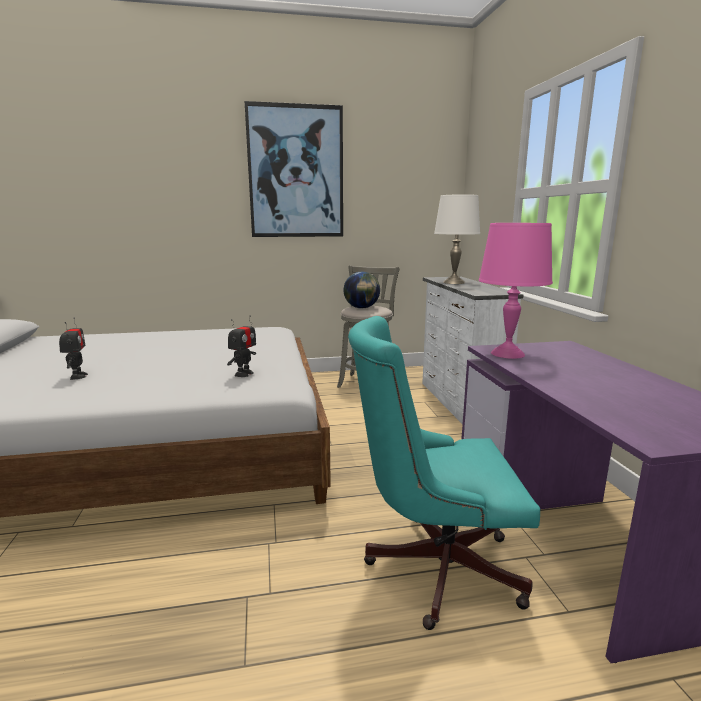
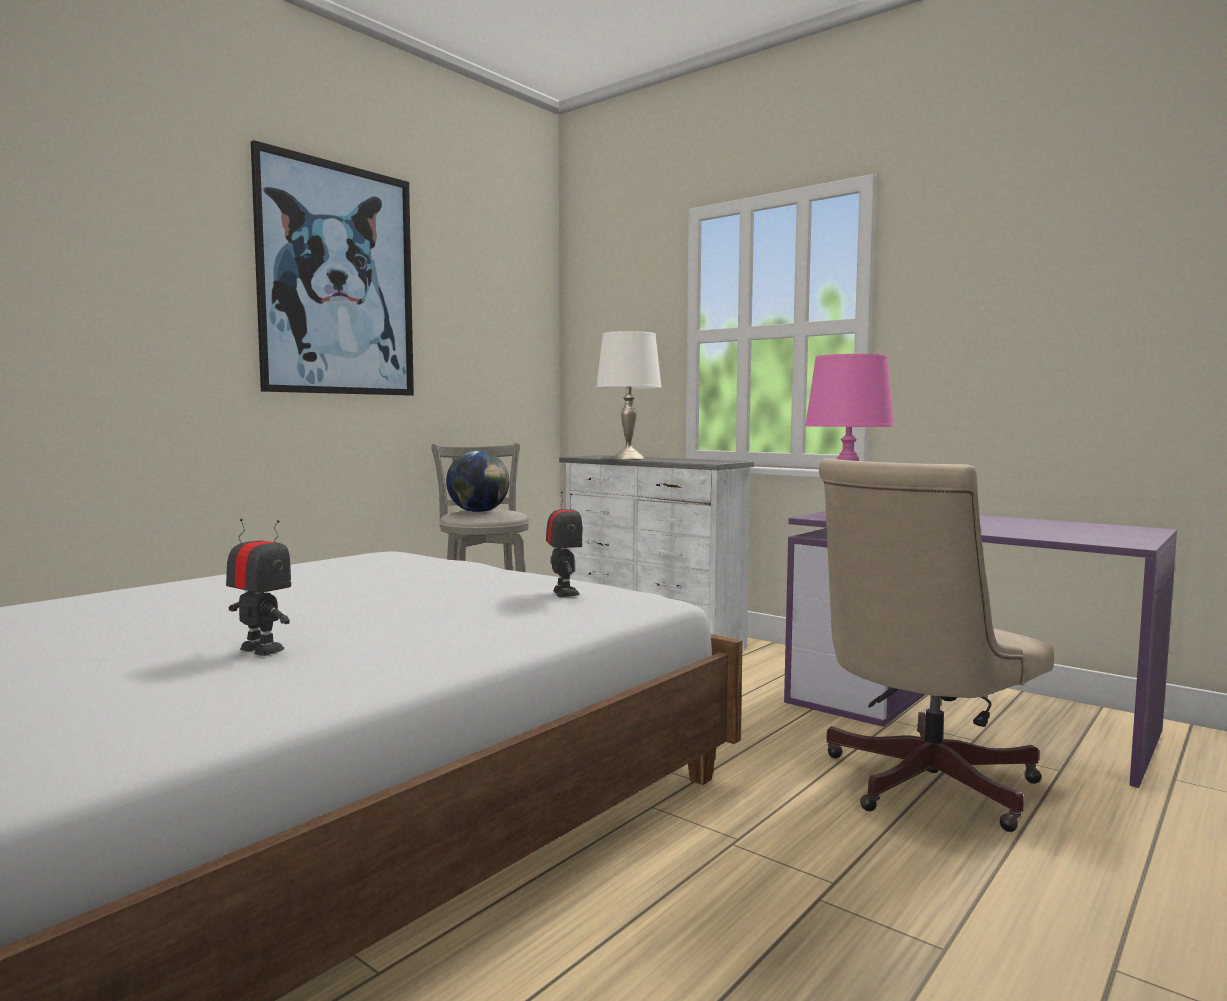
camera: 40 degrees left, 10 degrees down
(433, 566) = (920, 786): turquoise office chair -> beige office chair

